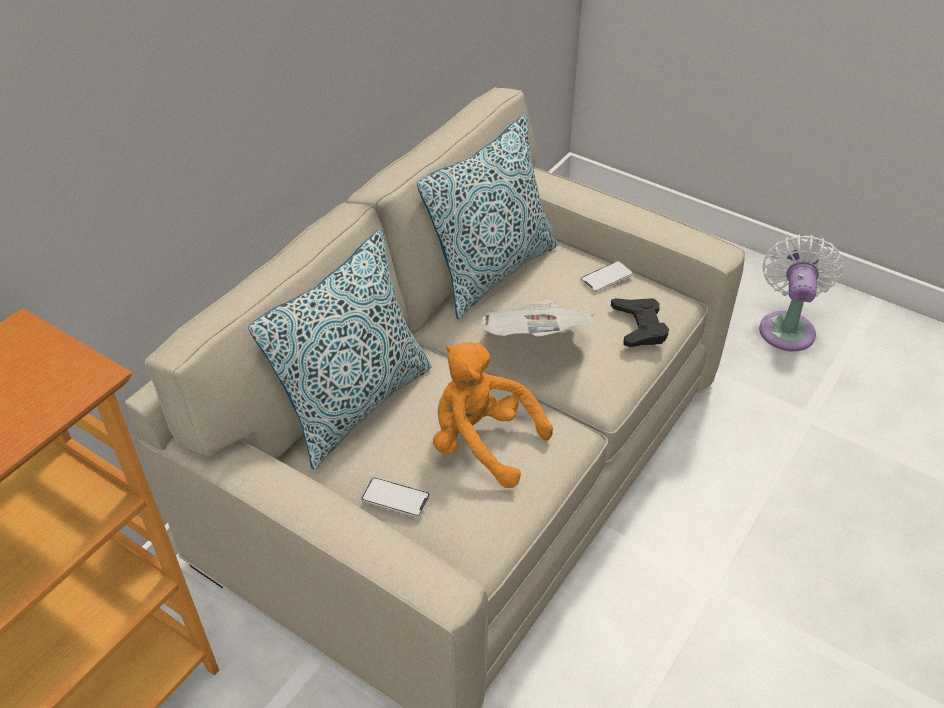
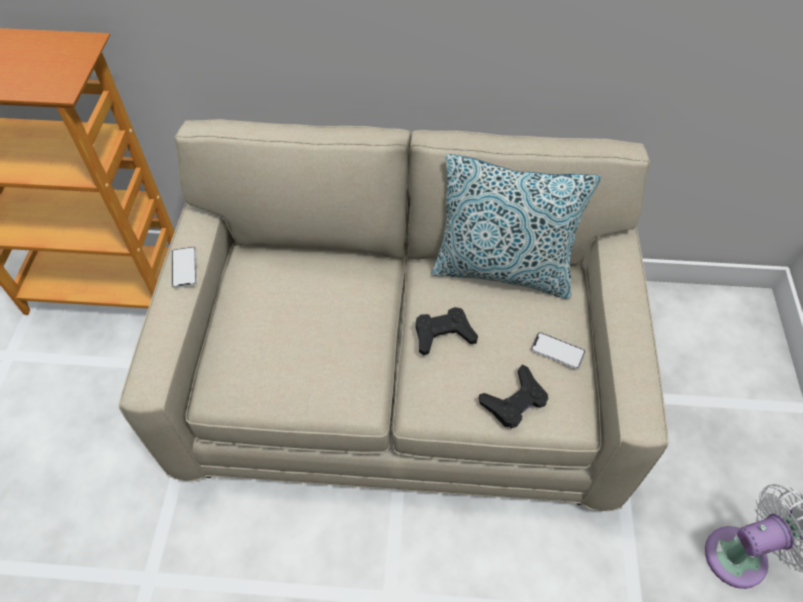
camera: 60 degrees right, 10 degrees up
(356, 404) = (307, 259): pillow -> none
(395, 498) = (235, 323): phone -> phone (184, 268)
(482, 443) = (316, 350): orange plush toy -> none
(535, 340) = (443, 334): newspaper -> black game controller

